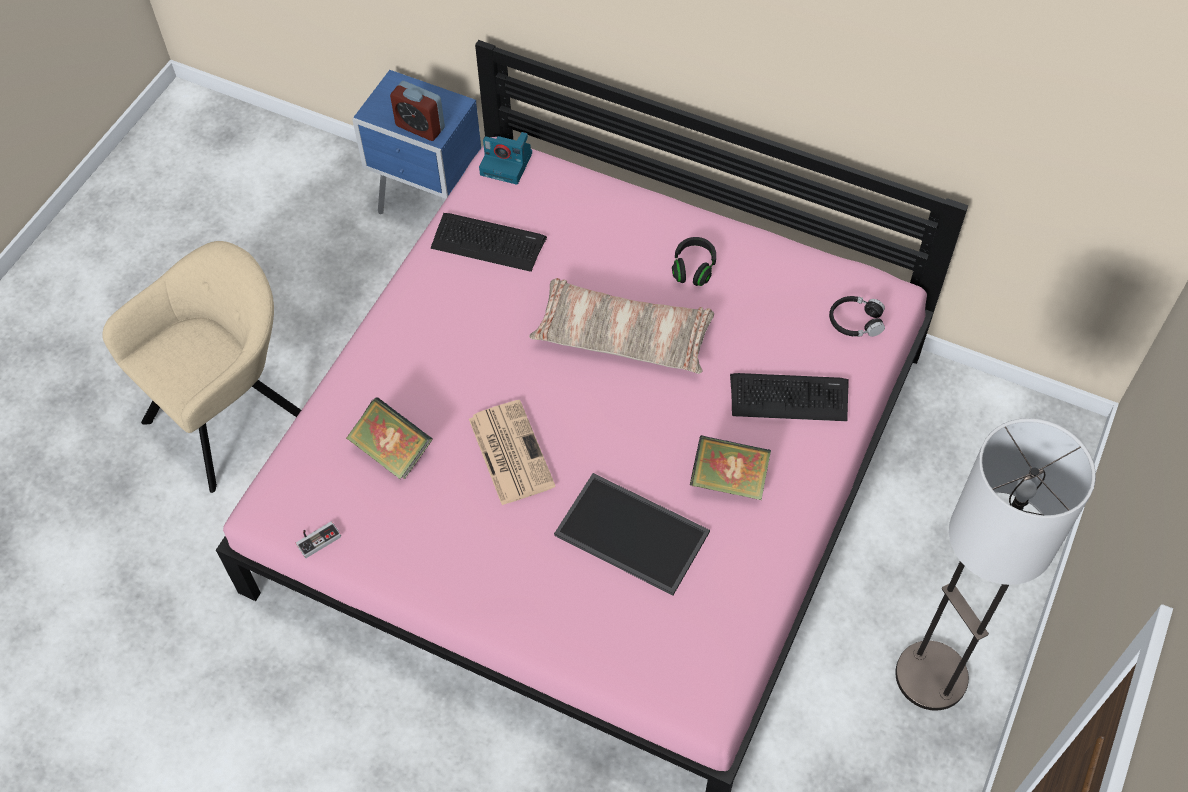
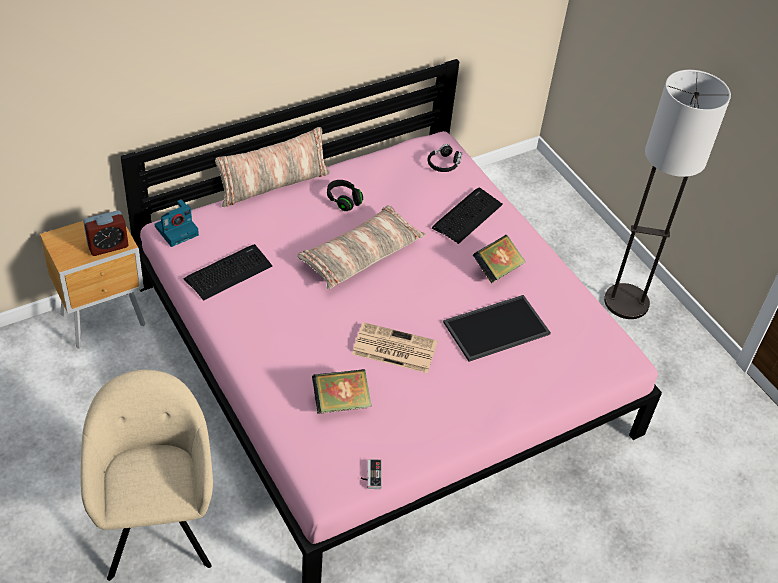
camera: 60 degrees left, 10 degrees down
(431, 208) = (105, 320): blue nightstand -> brown nightstand
(654, 194) = (273, 184): none -> pillow

